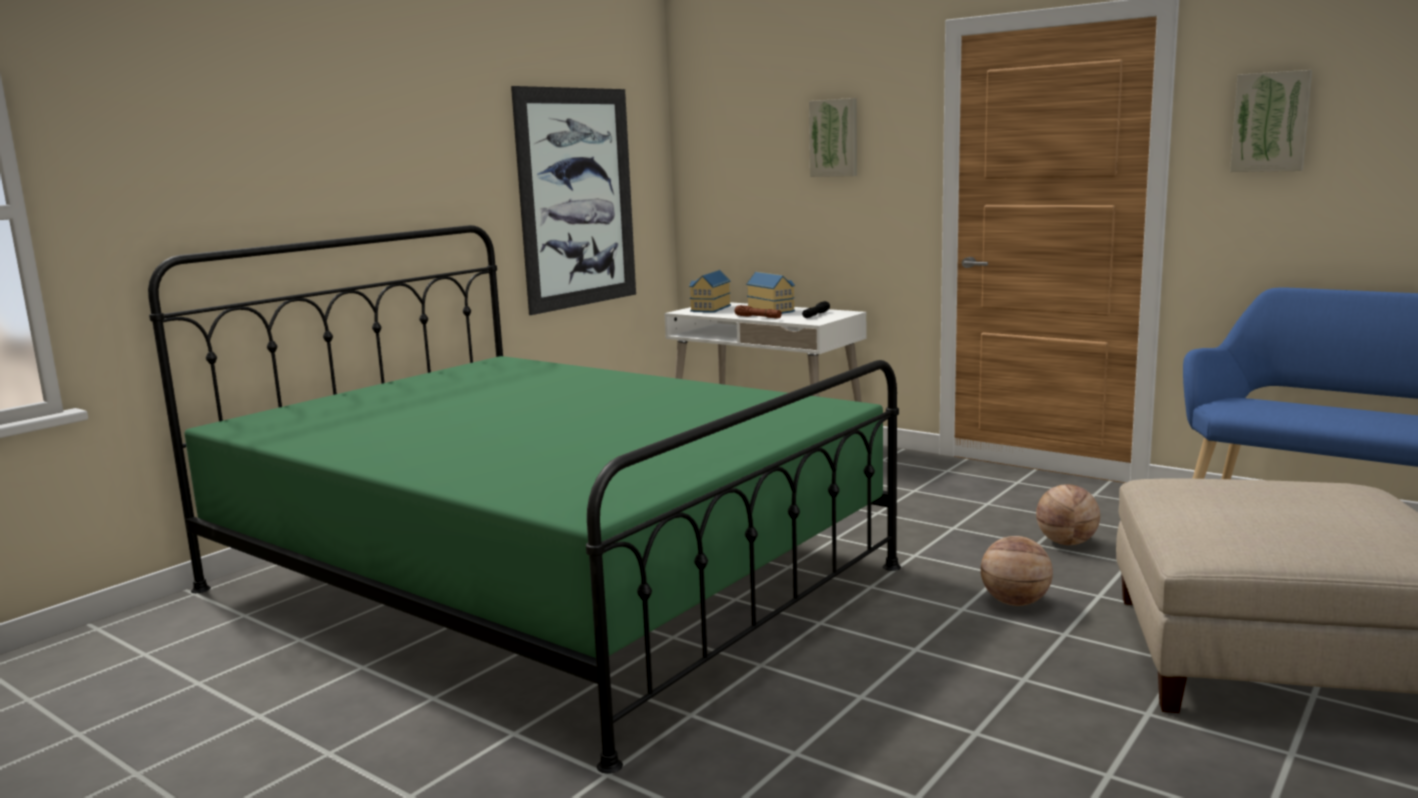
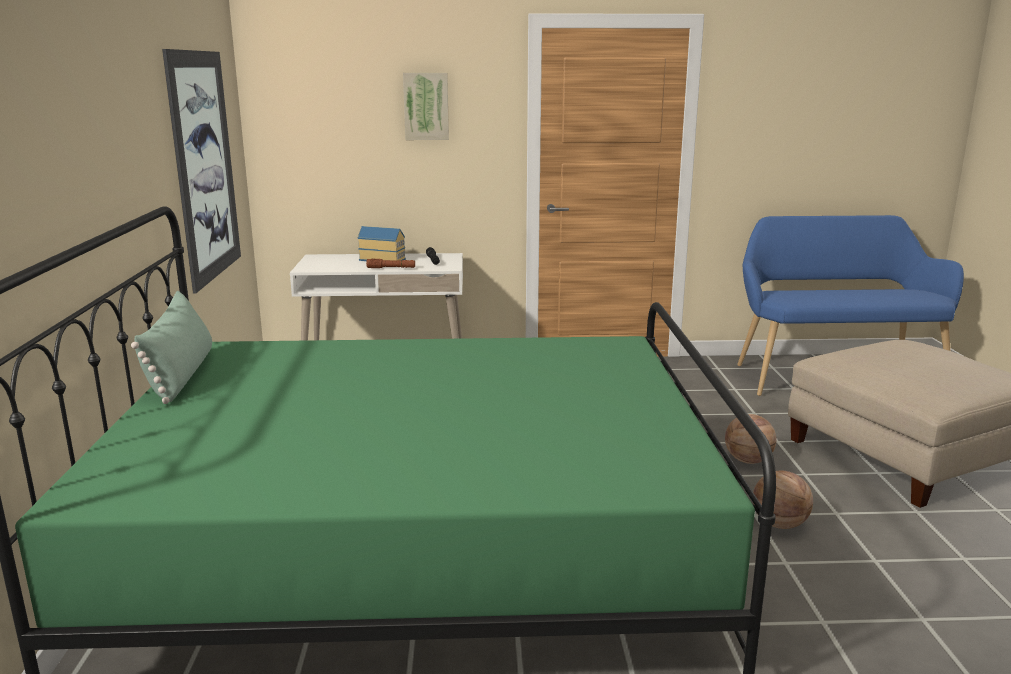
camera: 40 degrees left, 5 degrees up
(439, 373) = (181, 374): none -> green pillow
(709, 308) = (321, 263): toy house -> none
(1066, 543) = (704, 408): basketball -> basketball (779, 524)
(1271, 122) = (759, 107): picture -> none

